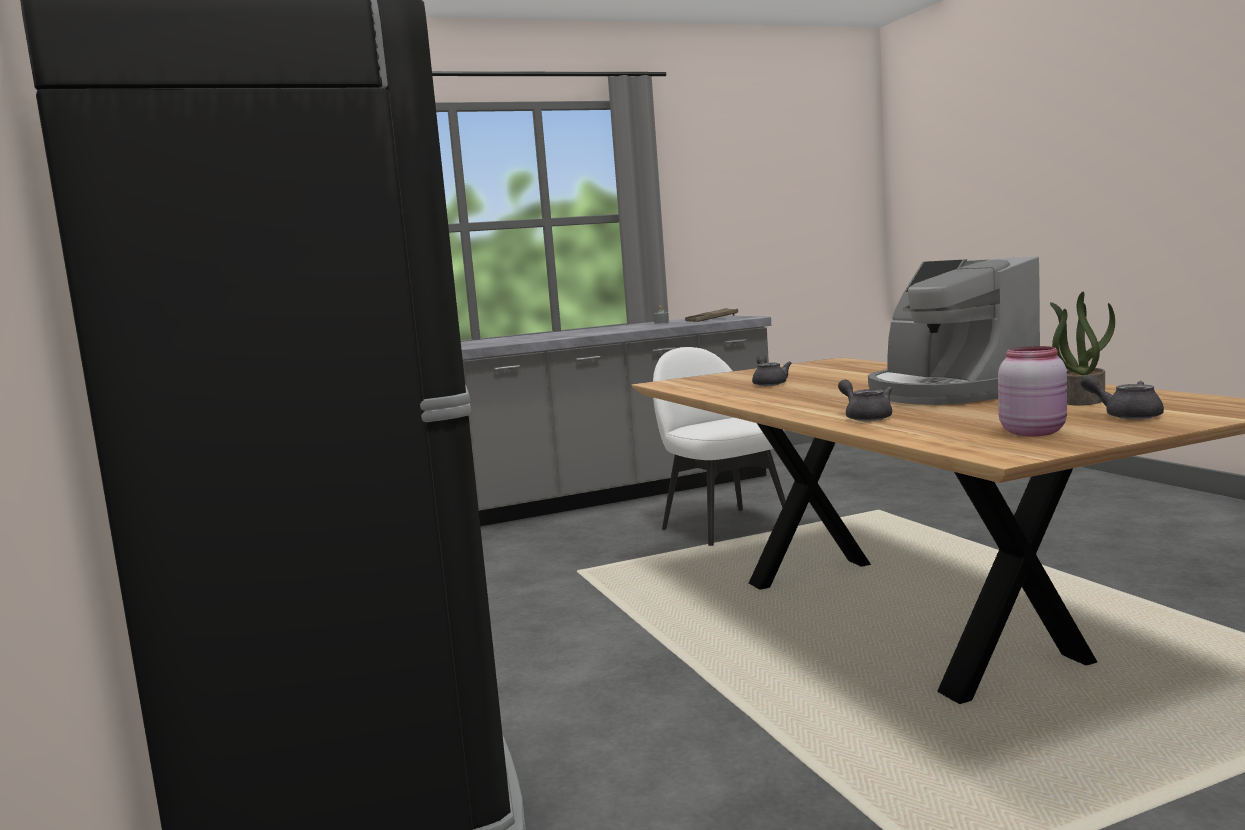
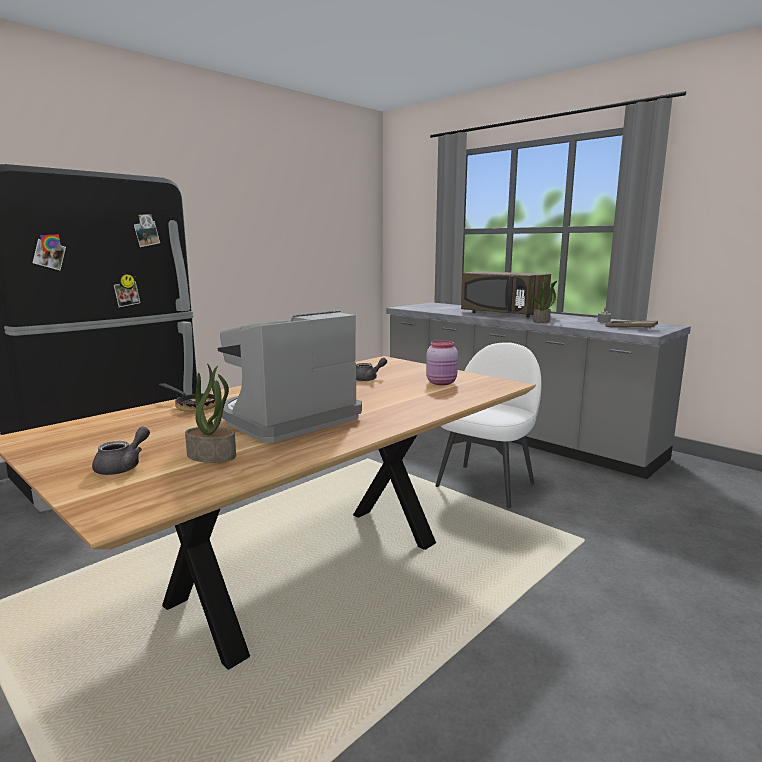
camera: 65 degrees right, 5 degrees up
(545, 336) = (502, 314): none -> brown microwave
(630, 329) = (541, 321): none -> potted plant
(865, 417) = (192, 406): grey teapot -> frying pan
(1033, 432) = (88, 442): pink jar -> pink jar (442, 383)

